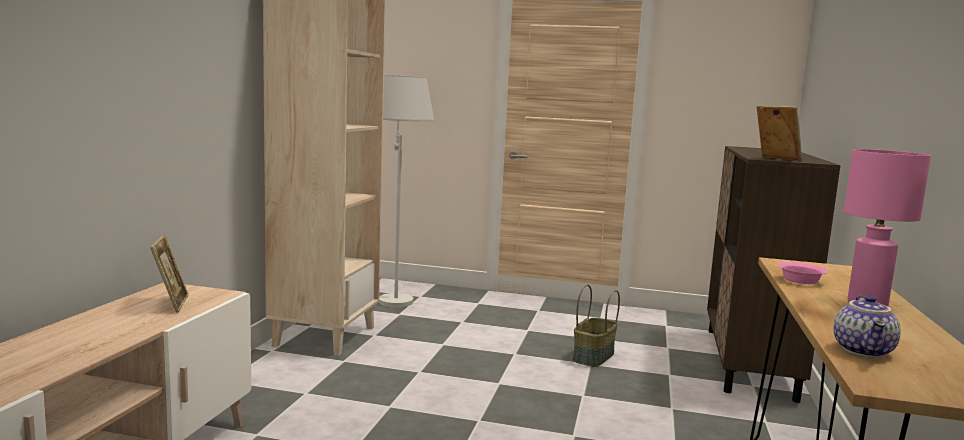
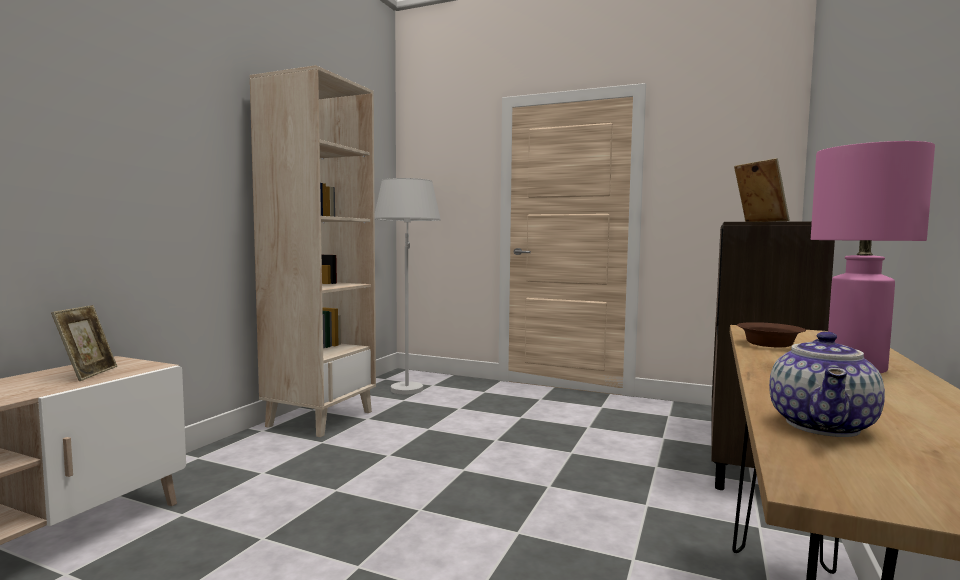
camera: 10 degrees right, 5 degrees down
(594, 357) = (578, 445): basket -> none
(800, 281) = (769, 344): pink bowl -> brown bowl

